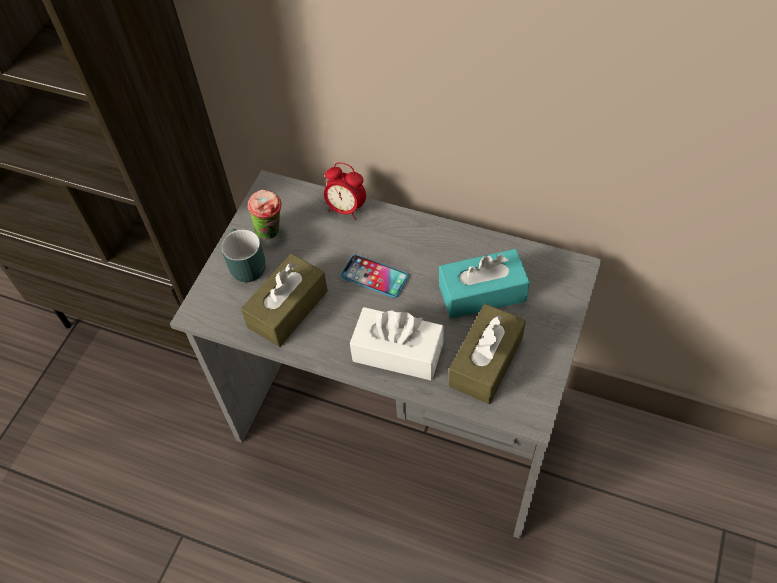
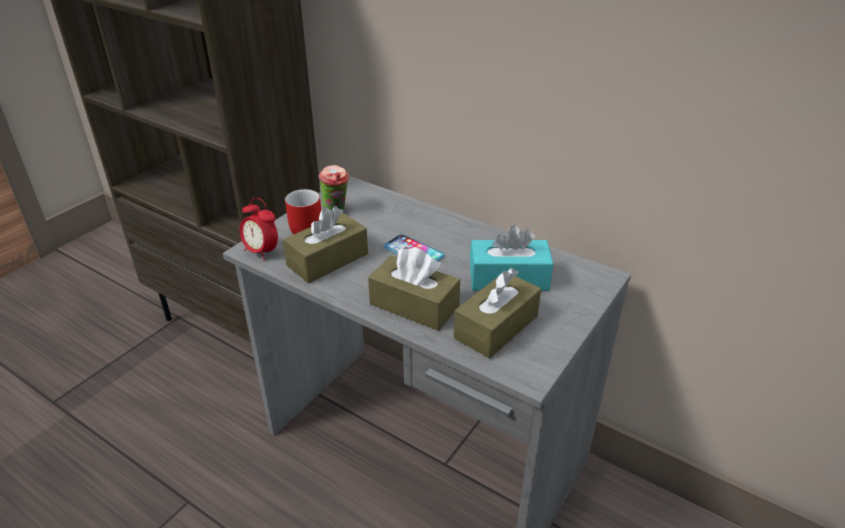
camera: 10 degrees right, 20 degrees down
(243, 265) = (303, 227): turquoise mug -> red mug
(346, 209) = (406, 207): alarm clock -> alarm clock (261, 252)
(398, 352) = (414, 305): white tissue box -> brown tissue box

